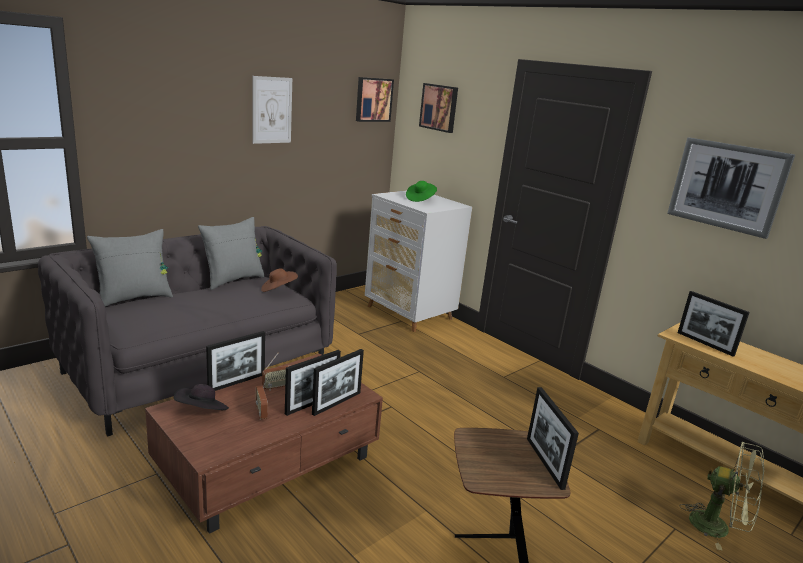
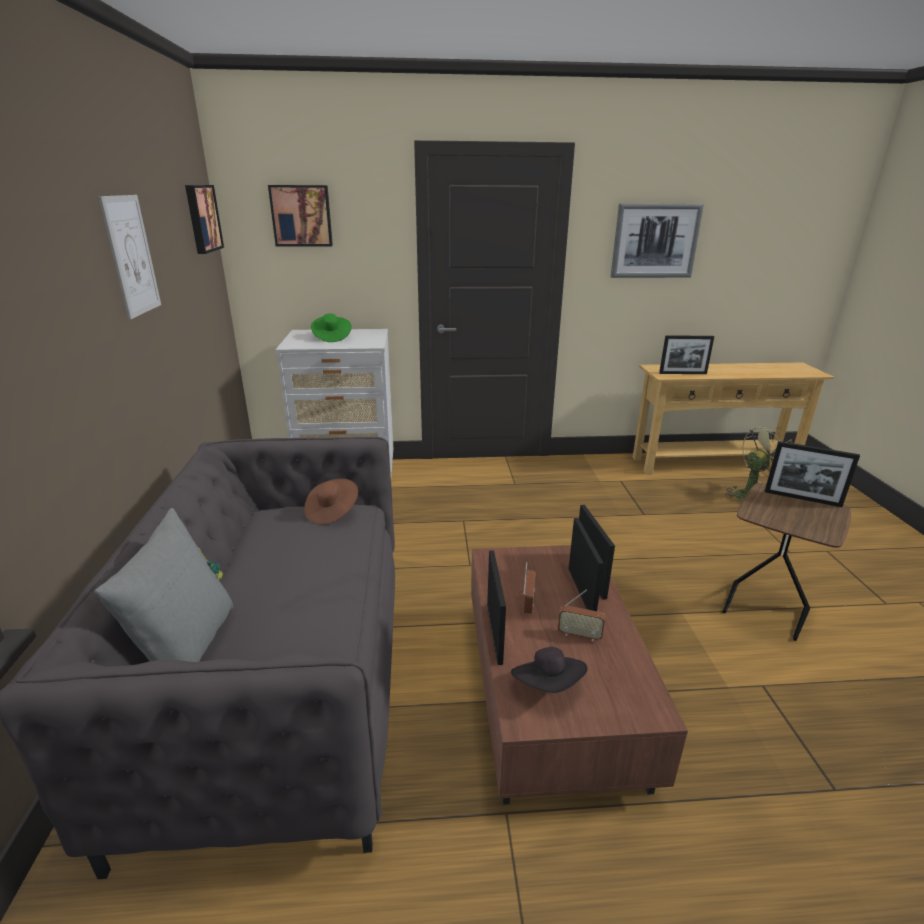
camera: 50 degrees left, 5 degrees up
(233, 280) = (243, 538): grey pillow -> none

